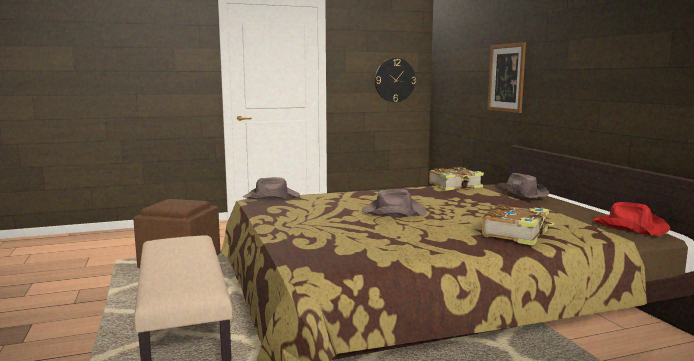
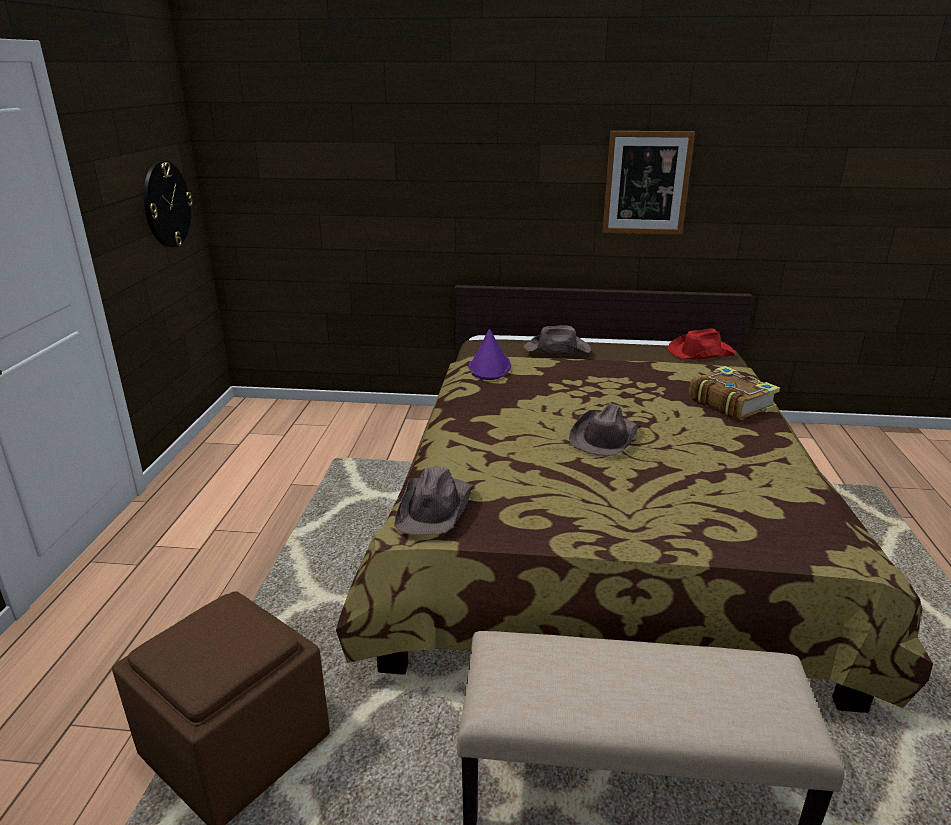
camera: 65 degrees left, 15 degrees up
(456, 186) = (489, 367): book -> purple hat
(506, 78) = (422, 192): picture -> picture (646, 183)

